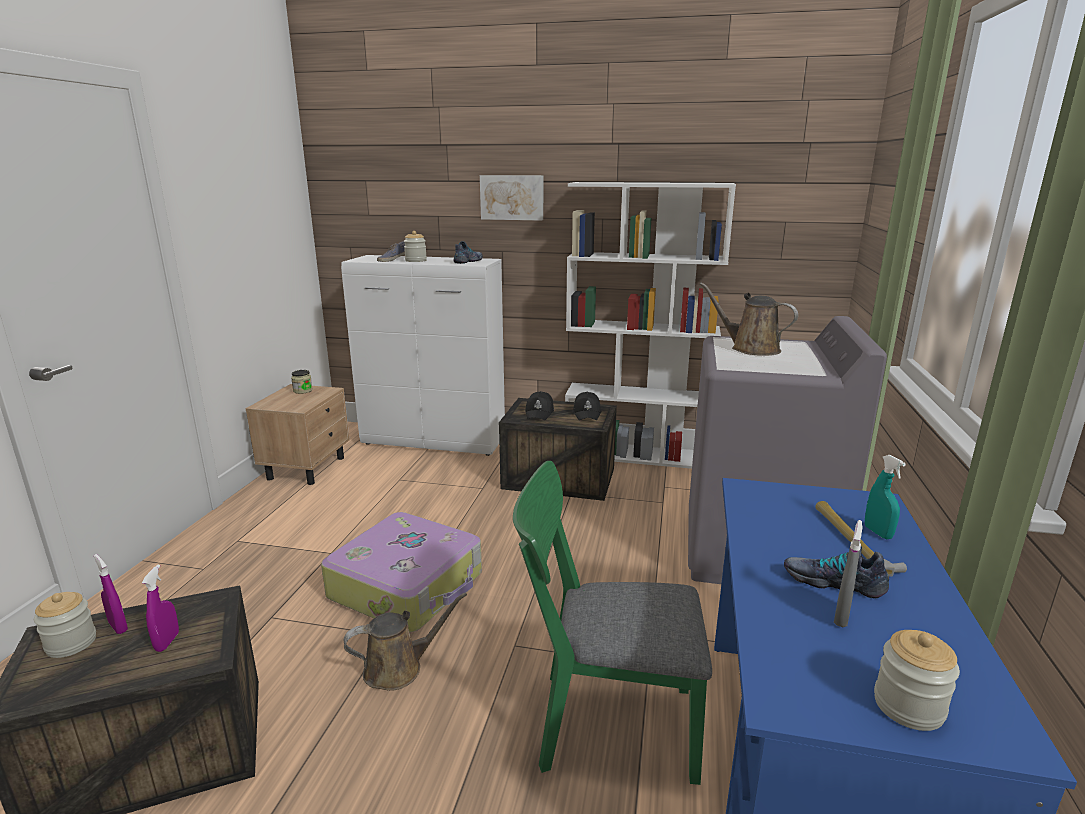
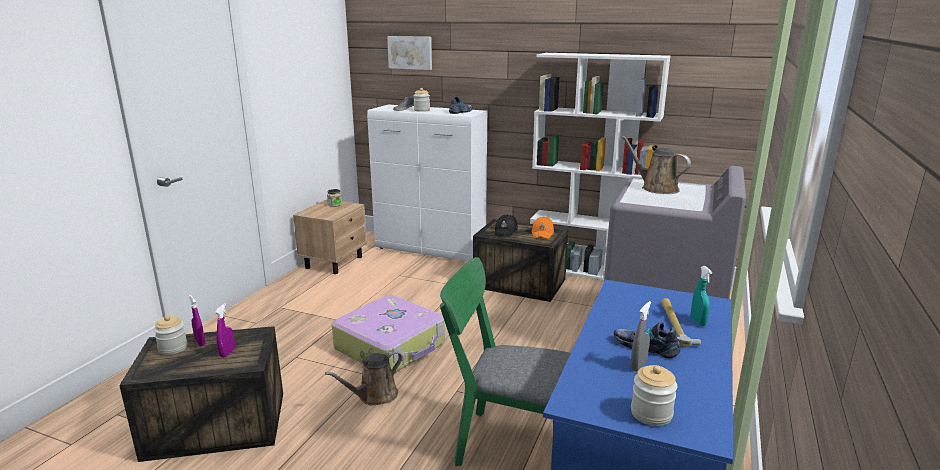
camera: 10 degrees right, 0 degrees up
(399, 668) = (374, 396): brown watering can -> brown watering can turned 150 degrees clockwise
(512, 197) = (497, 63): picture -> picture (410, 52)
(587, 413) = (543, 233): black cap -> orange cap

